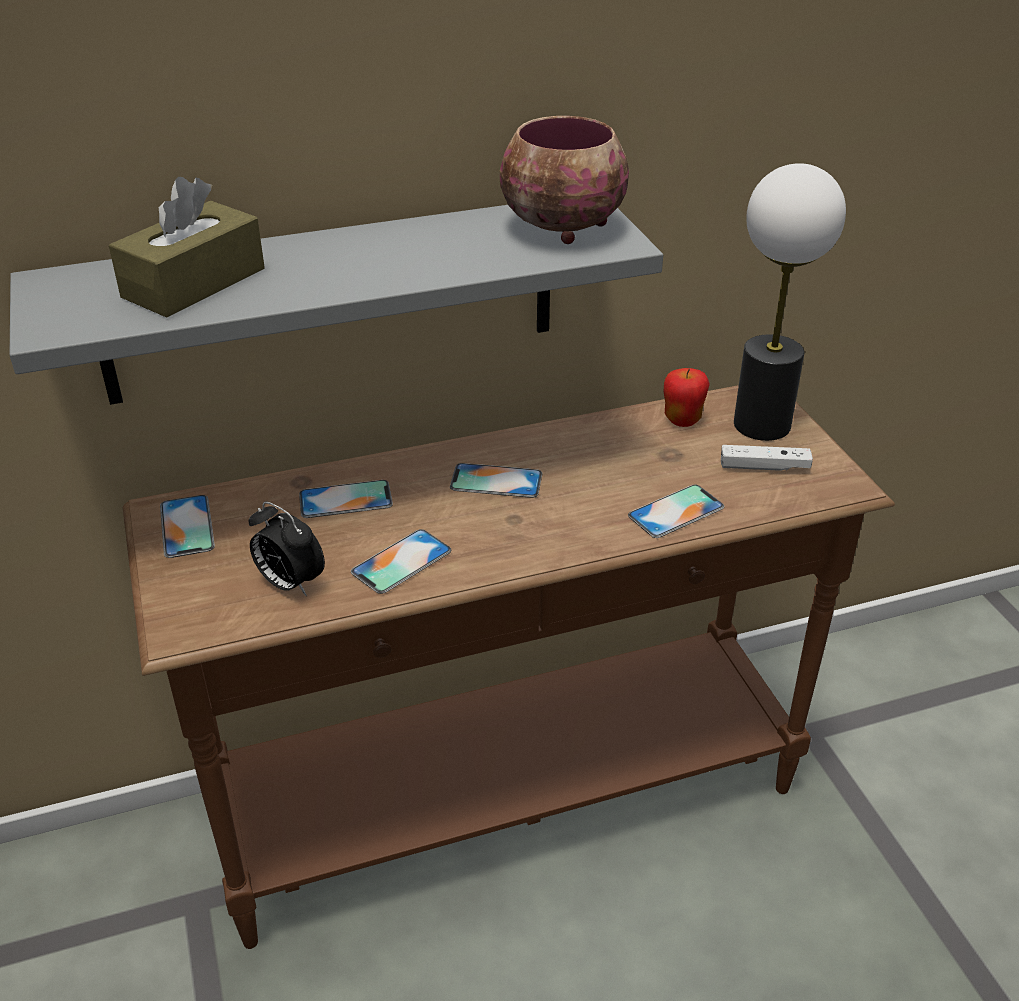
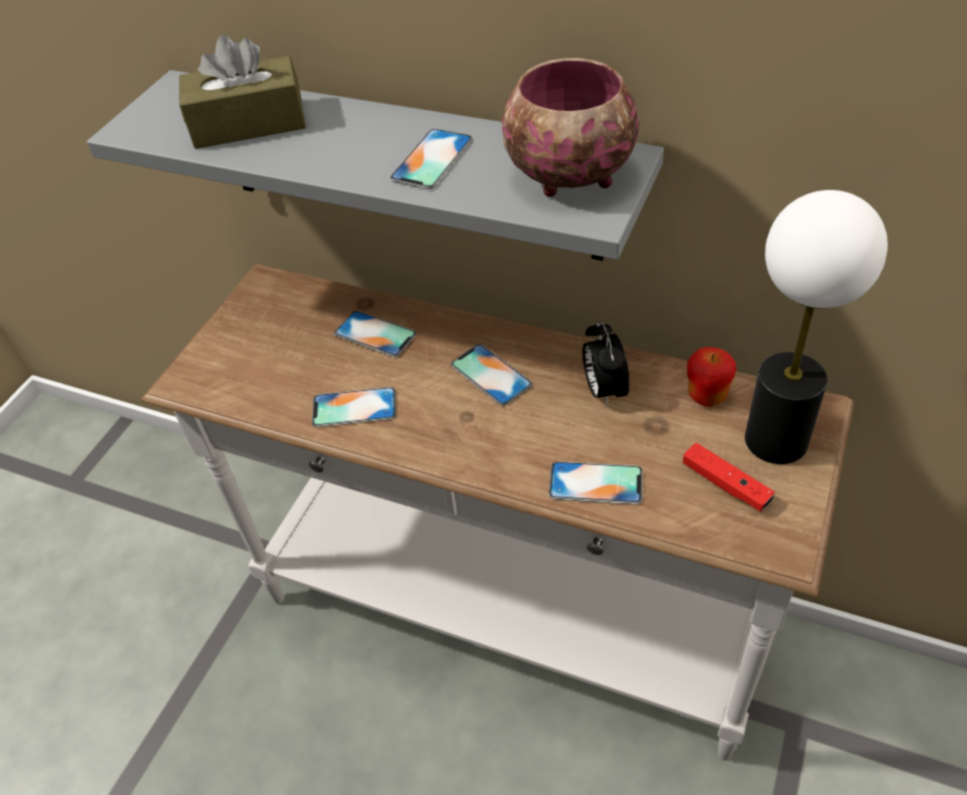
camera: 45 degrees right, 10 degrees up
(187, 526) = (264, 303): phone -> phone (432, 159)
(289, 583) = (272, 383): alarm clock -> alarm clock (603, 390)
(509, 804) = (506, 618): brown console table -> white console table
(764, 467) = (725, 484): white game controller -> red game controller

